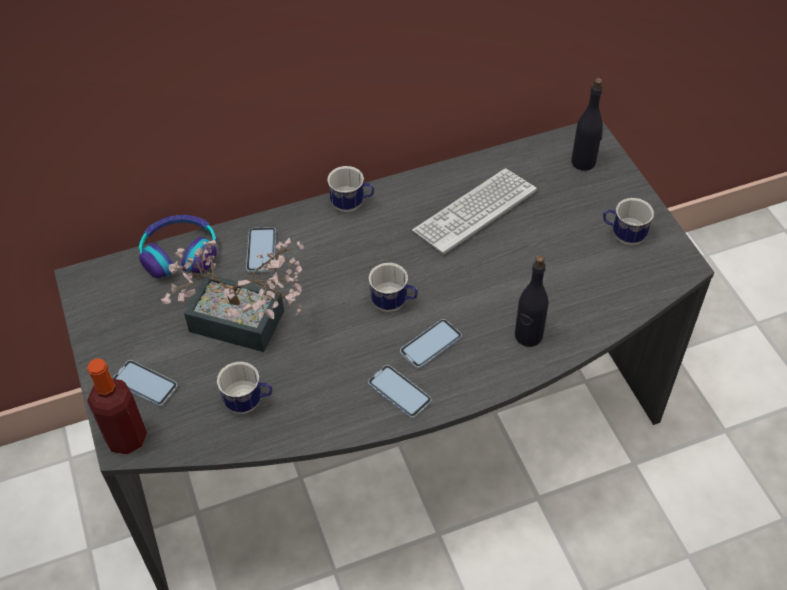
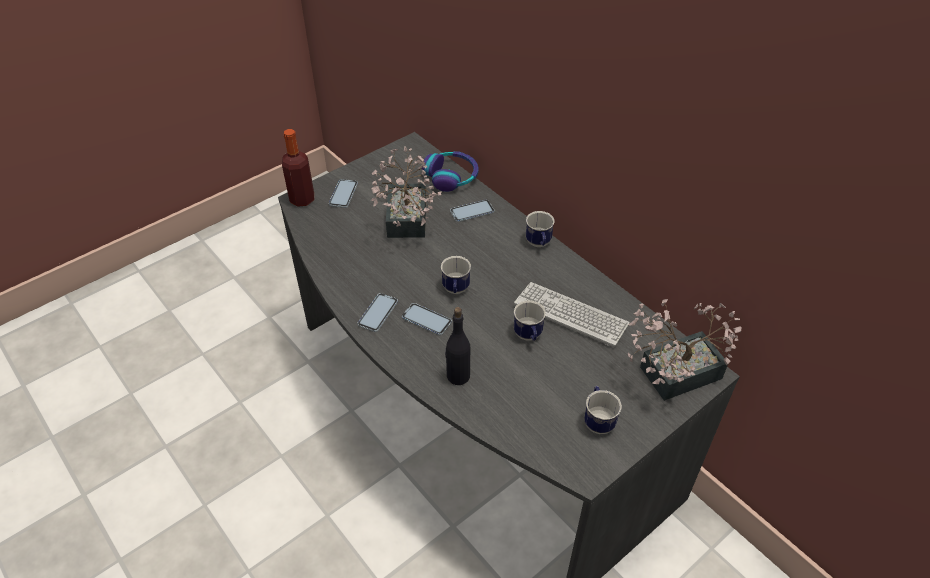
camera: 70 degrees right, 5 degrees down
(249, 402) = (344, 242): mug -> mug (528, 336)
(584, 162) = (672, 375): black bottle -> potted plant

